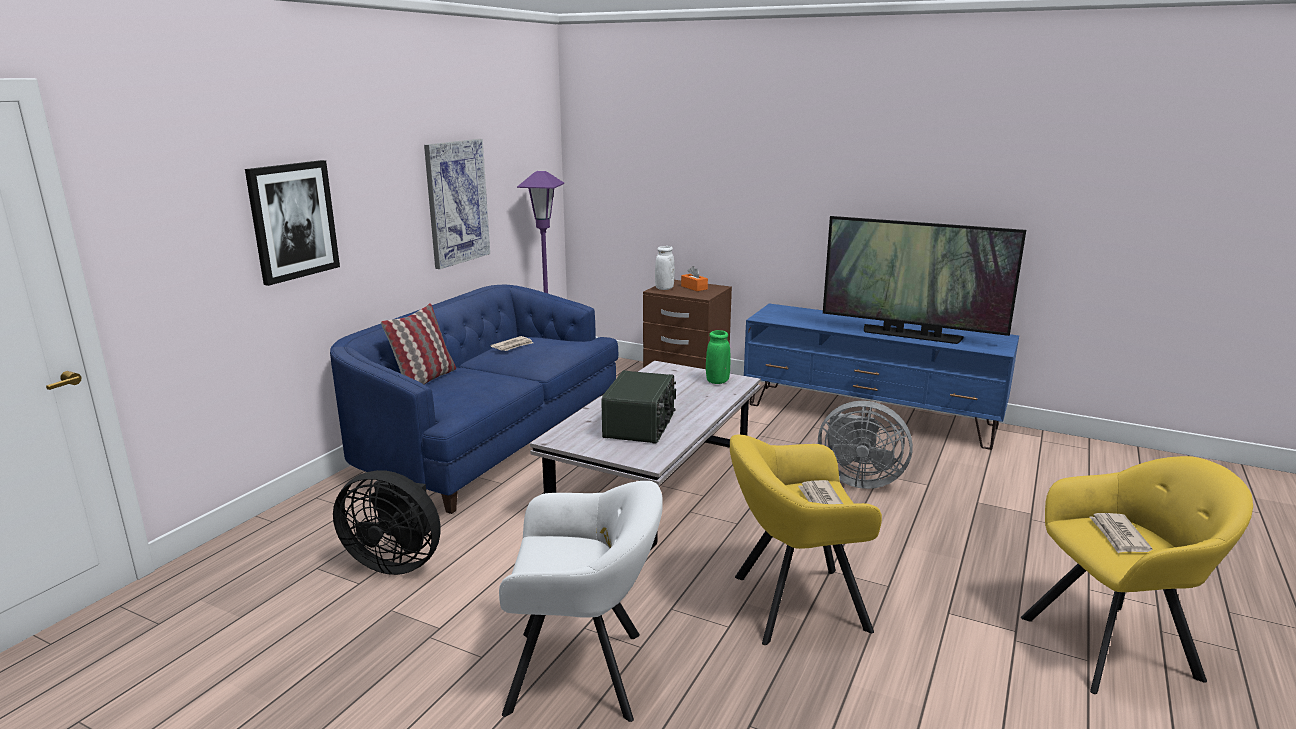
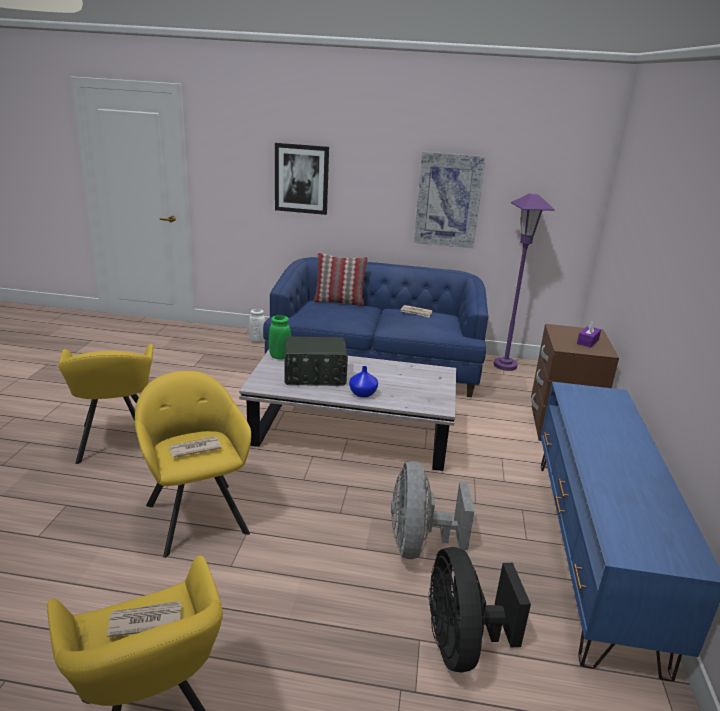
camera: 70 degrees right, 5 degrees up
(396, 562) = (215, 370): black fan -> black fan (462, 644)
(584, 674) = (117, 442): white armchair -> yellow armchair
(664, 288) = (565, 330): white vase -> white vase (257, 340)
(694, 287) = (587, 341): orange tissue box -> purple tissue box
(696, 408) = (362, 393): none -> blue vase
(717, 381) = (429, 397): green vase -> green vase (280, 357)
(911, 335) = (611, 480): television -> none

